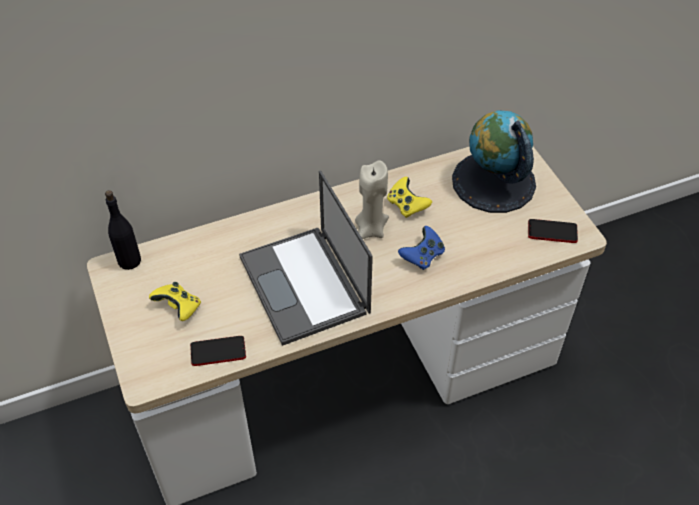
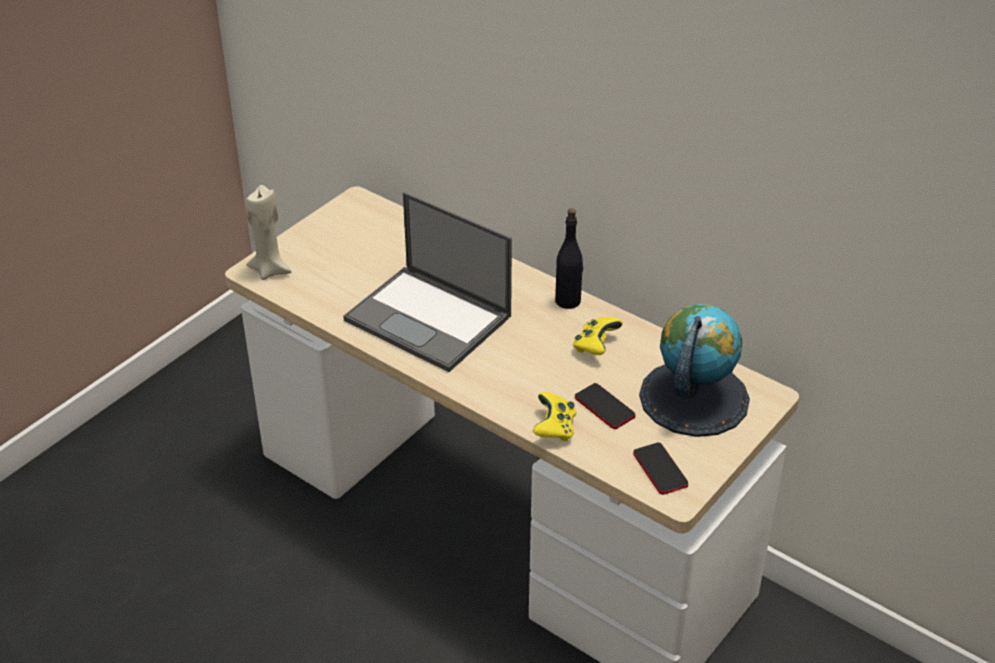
camera: 60 degrees right, 10 degrees down
(129, 260) = (373, 207): black bottle -> black bottle (568, 301)
(179, 308) = (343, 256): yellow game controller -> yellow game controller (554, 429)
(218, 351) = (313, 297): phone -> phone (604, 407)
(305, 285) = (430, 318): laptop -> laptop turned 90 degrees counterclockwise
(371, 229) = (539, 333): beige candle -> beige candle (270, 270)
(422, 256) = (534, 382): blue game controller -> none

